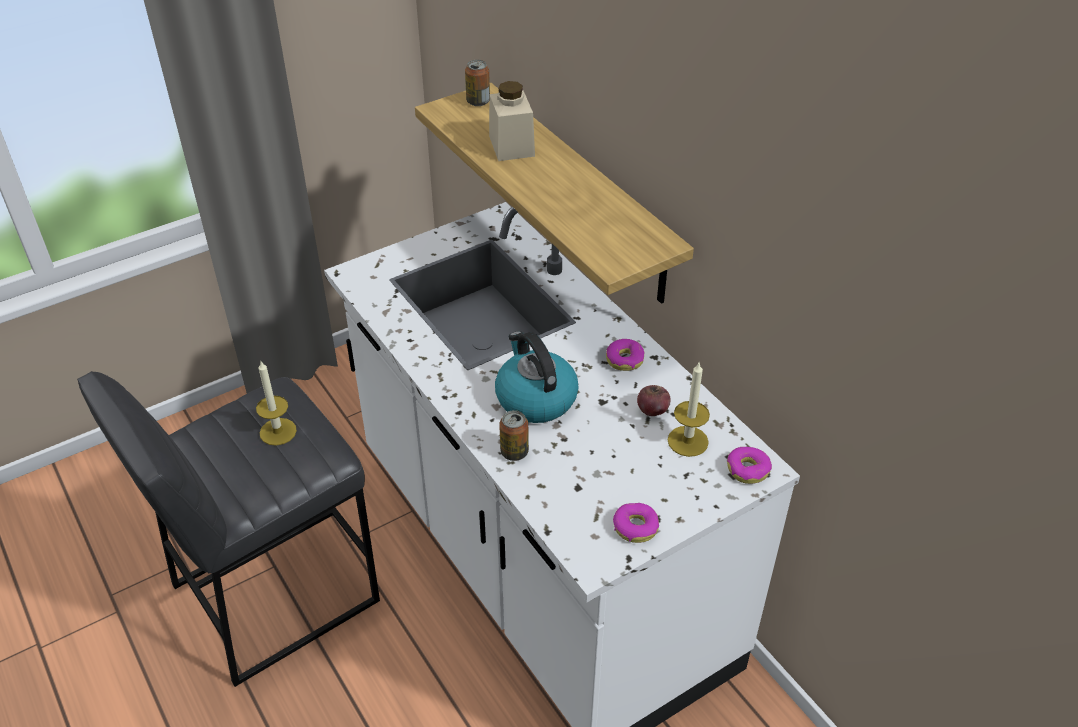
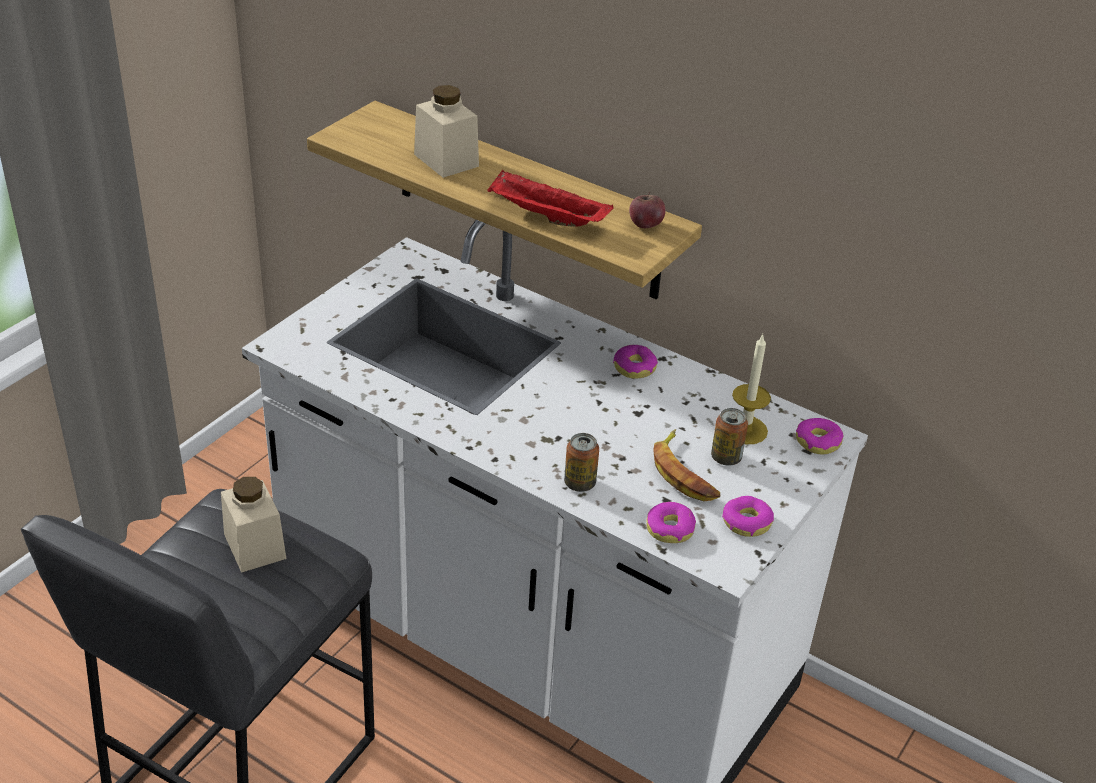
camera: 25 degrees left, 5 degrees down
(278, 431) = (255, 546): candle -> beige jar
(478, 101) = (376, 122): can -> can (726, 457)
(535, 398) = (567, 426): kettle -> none
(559, 213) = (545, 217): none -> red tray
(565, 514) = (670, 529): none -> donut
(608, 467) = (684, 473): none -> banana
(652, 410) = (693, 409): apple -> apple (645, 225)

